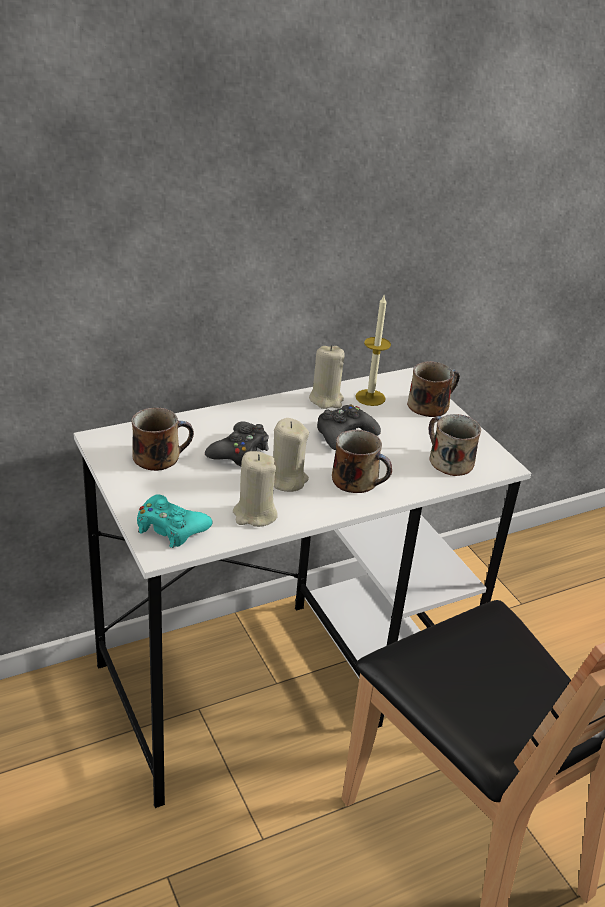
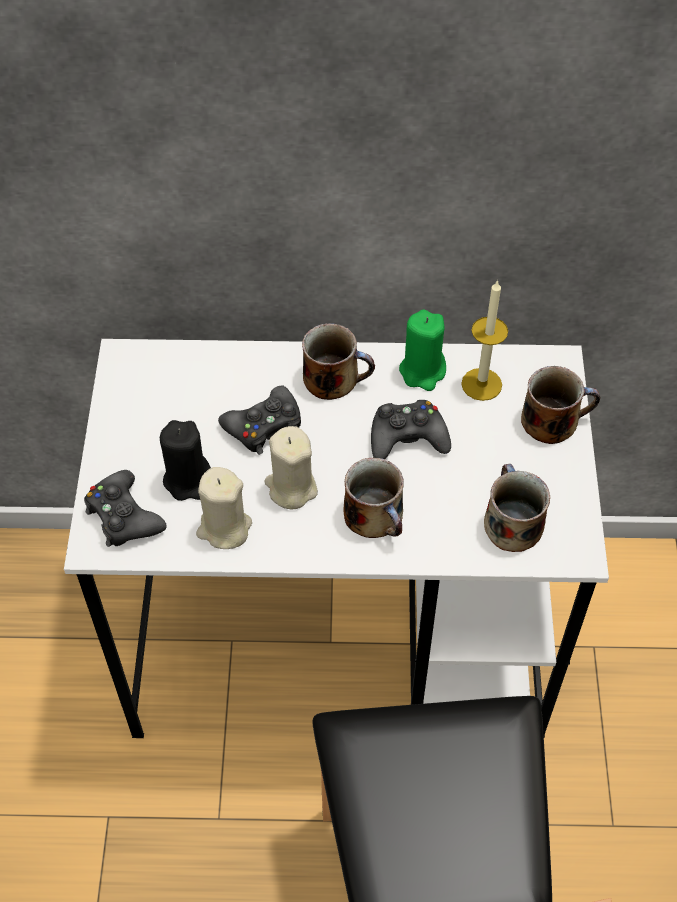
camera: 30 degrees right, 20 degrees up
(159, 456) = (171, 404): mug -> mug (334, 378)
(170, 528) = (123, 516): turquoise game controller -> black game controller
(205, 494) = (188, 480): none -> black candle
(326, 399) = (422, 371): beige candle -> green candle

